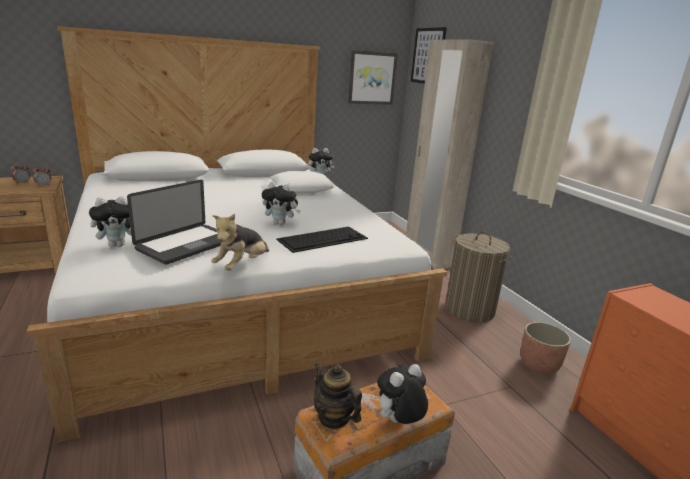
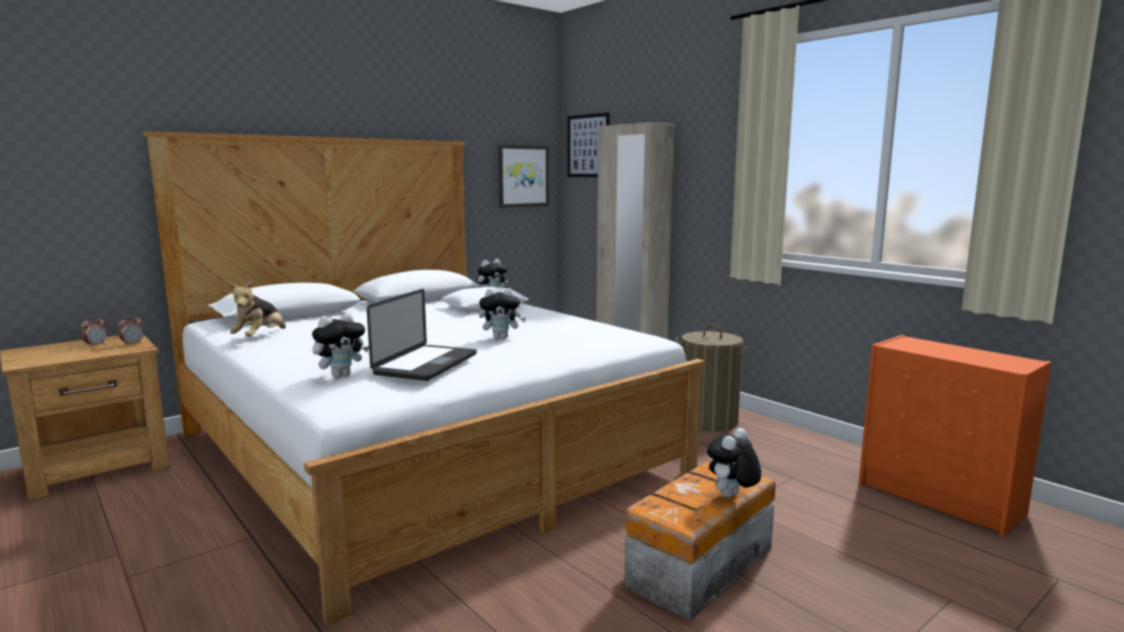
camera: 15 degrees left, 10 degrees down
(242, 265) = (506, 373): plush toy -> plush toy (260, 337)
(323, 238) = (565, 343): keyboard -> none
(334, 417) = (667, 505): teapot -> none
(539, 365) = (808, 455): planter -> none

